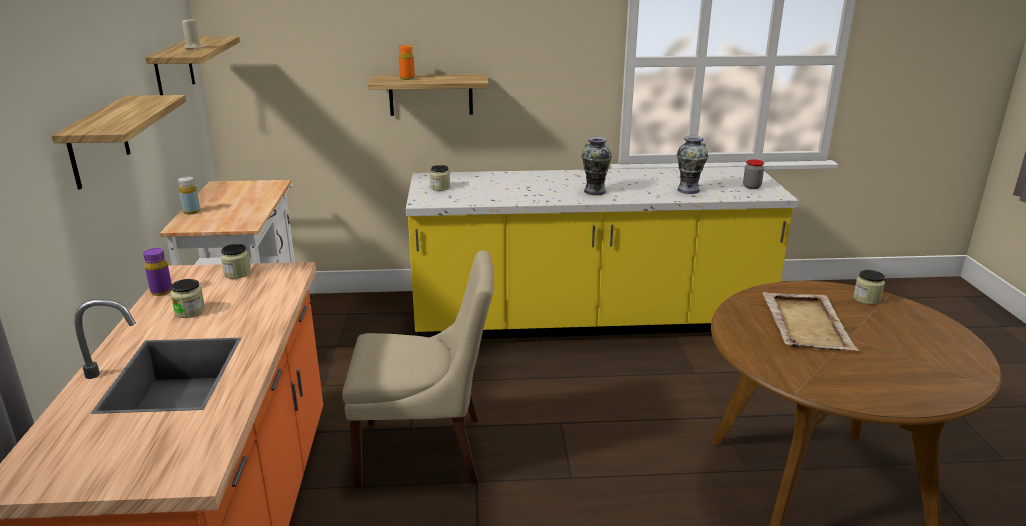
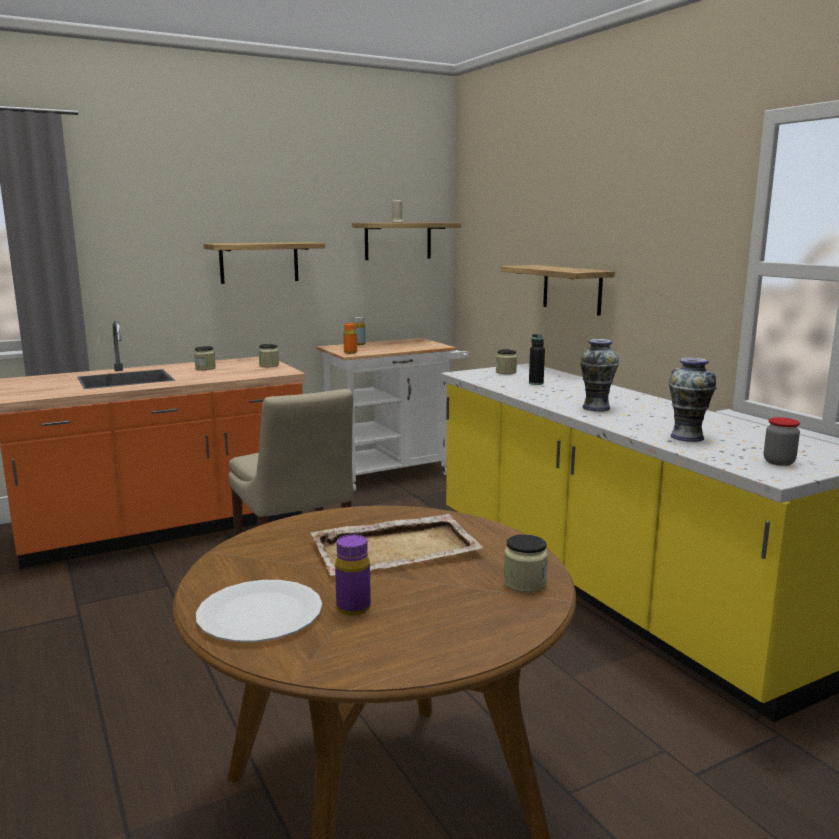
camera: 65 degrees right, 10 degrees down
(161, 291) = (229, 360): purple bottle -> purple bottle (353, 608)
(407, 78) = (542, 266): orange bottle -> orange bottle (350, 352)
(496, 188) = (536, 383): none -> black bottle
(909, 386) = (259, 614): none -> white plate

